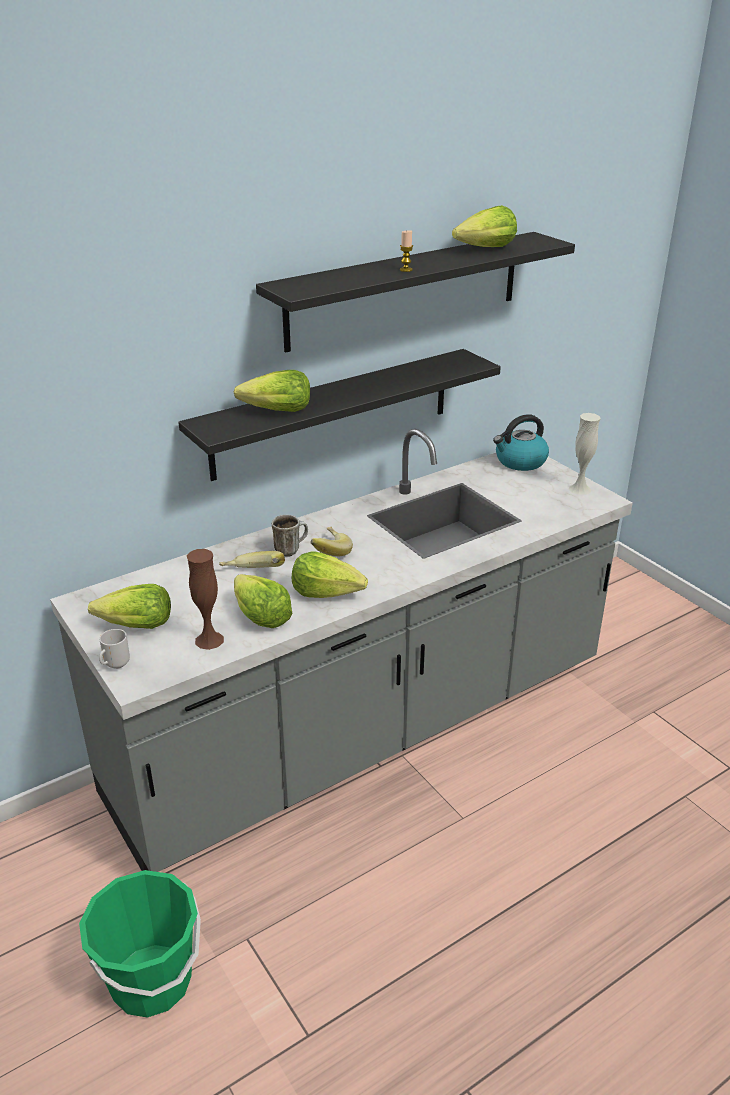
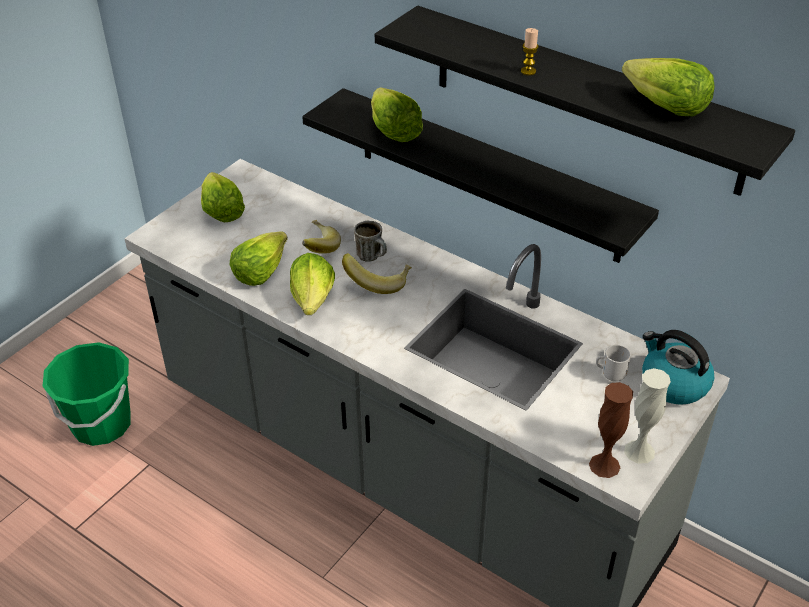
camera: 70 degrees right, 10 degrees up
(115, 665) = (170, 218): mug -> mug (611, 375)
(209, 640) = (216, 253): brown vase -> brown vase (604, 465)

